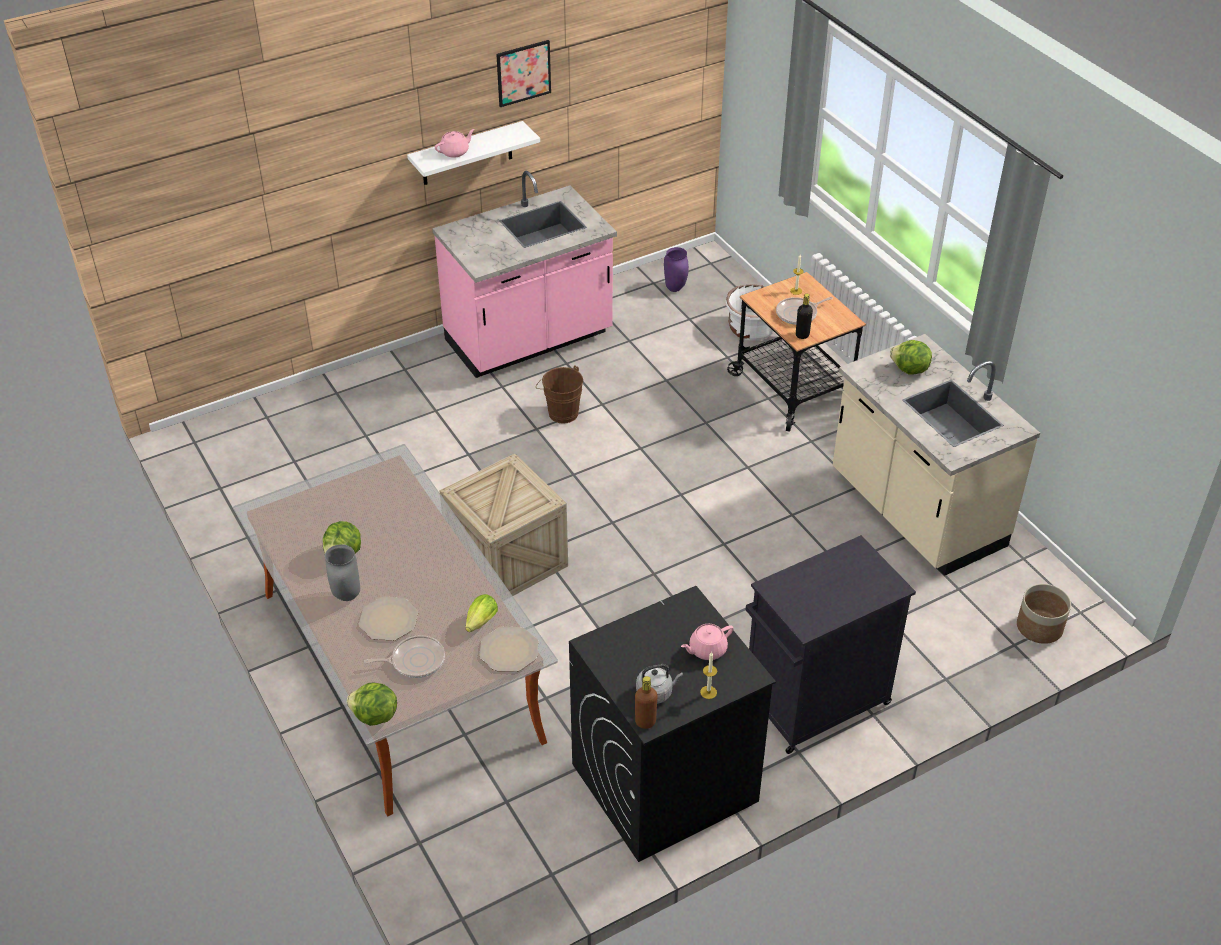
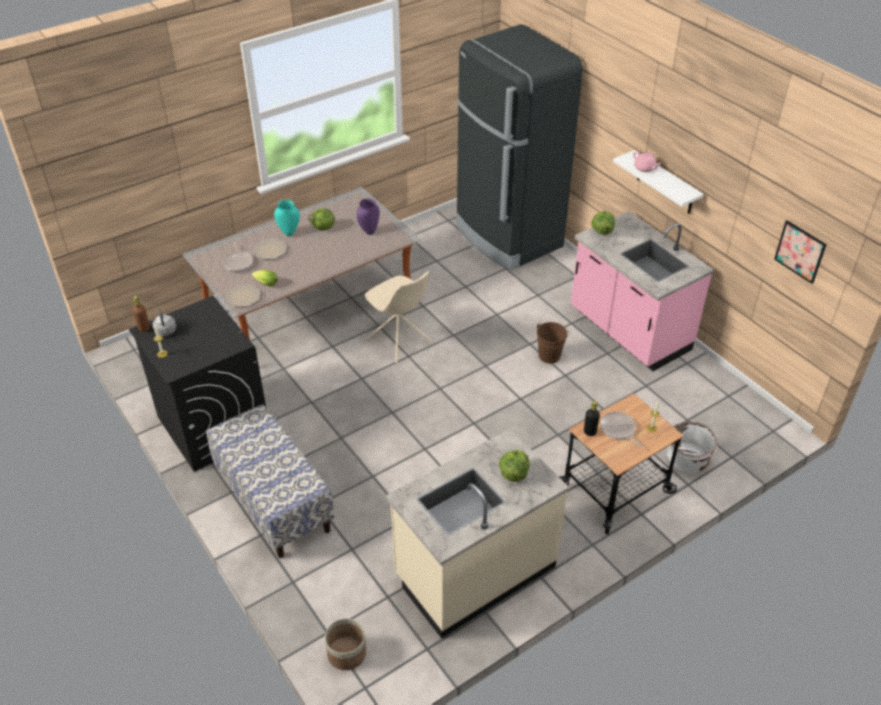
camera: 85 degrees right, 0 degrees up
(289, 426) = (507, 237): none -> black fridge
(346, 596) = (289, 233): grey vase -> turquoise vase
(374, 716) = (200, 253): lettuce -> lettuce (602, 231)
(506, 559) = (399, 341): crate -> beige chair
(523, 73) = (713, 159): picture -> picture (800, 251)
(674, 289) = (725, 409): purple vase -> purple vase (369, 231)
(707, 649) = (197, 352): pink teapot -> none
(813, 702) = (273, 500): black cabinet -> bench

